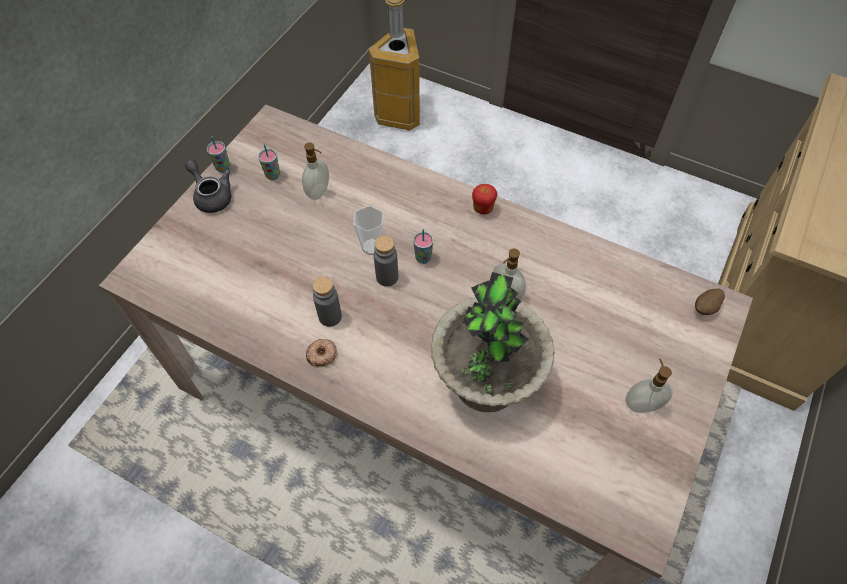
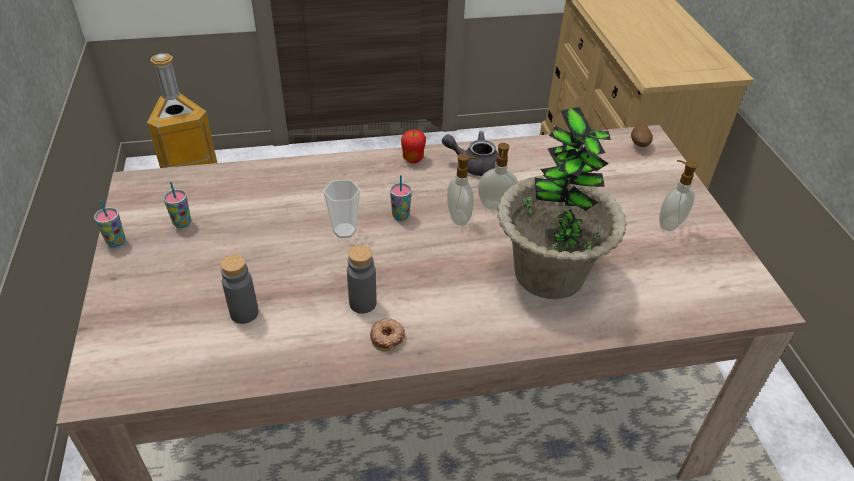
camera: 40 degrees left, 15 degrees down
(211, 196) = (126, 271): grey teapot -> grey teapot (474, 164)
(319, 192) = (247, 214): soap dispenser -> soap dispenser (460, 217)
(387, 277) = (383, 245): grey bottle -> grey bottle (244, 313)

